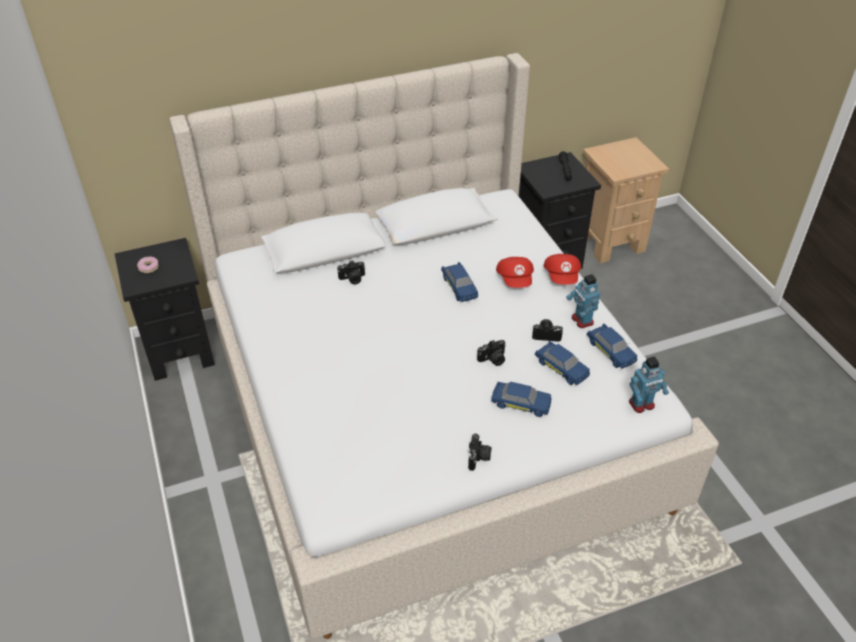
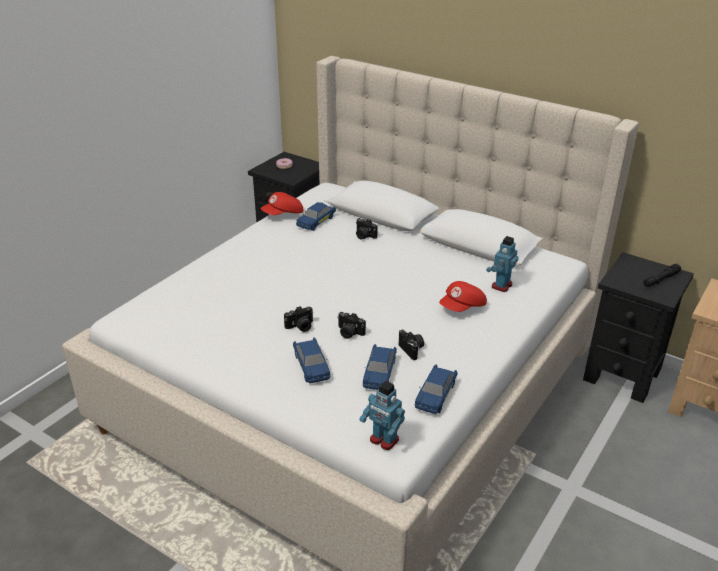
camera: 55 degrees right, 10 degrees down
(459, 287) = (416, 284): blue toy car -> blue toy car (316, 221)
(479, 458) = (228, 367): camera -> camera (300, 327)
(562, 277) = (501, 331): red cap -> red cap (283, 214)
(581, 320) = (456, 363): toy robot -> toy robot (501, 285)

